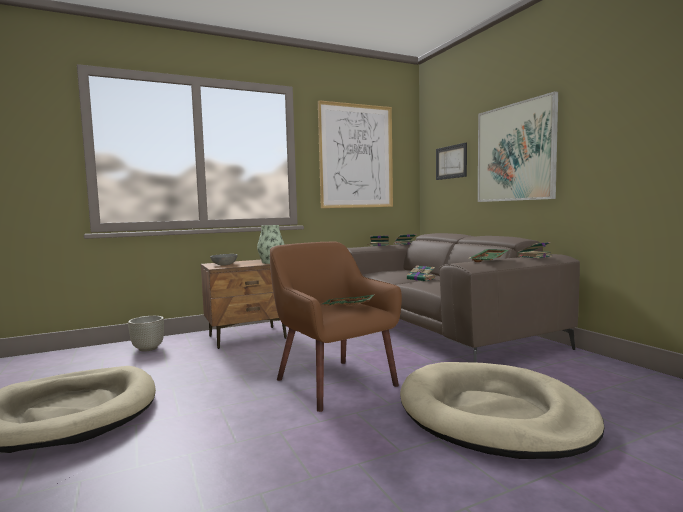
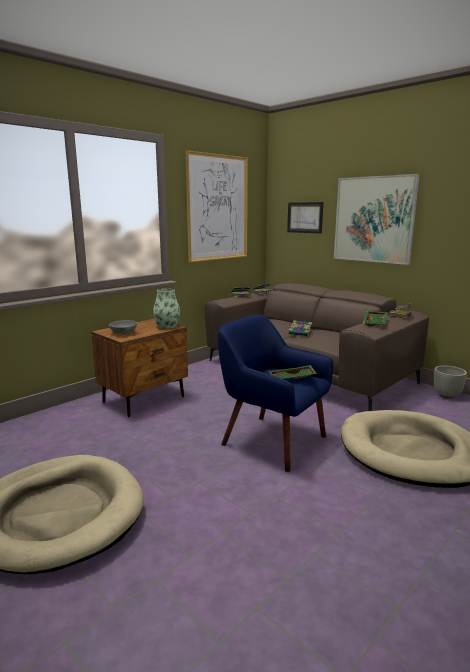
camera: 20 degrees left, 10 degrees up
(148, 349) = (52, 426): grey planter -> grey planter (447, 395)
(333, 382) = (272, 440): brown armchair -> blue armchair

